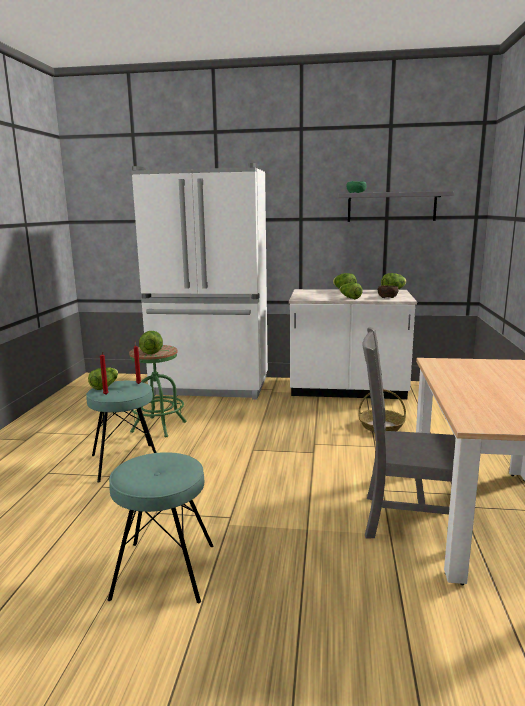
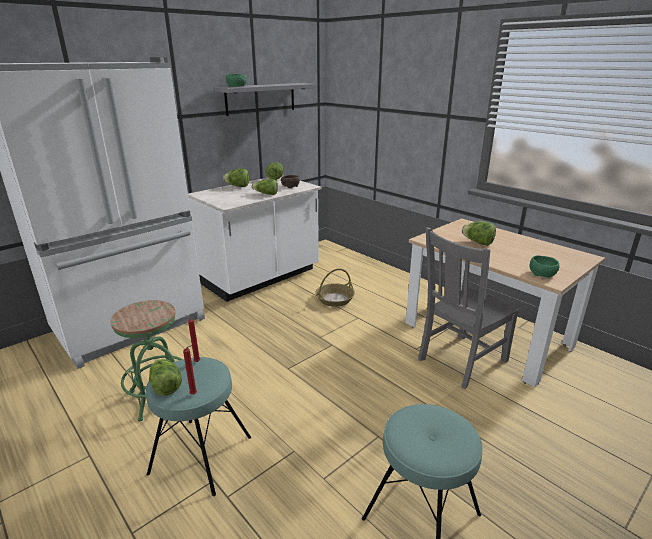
camera: 50 degrees left, 10 degrees up
(152, 351) = (146, 317): lettuce -> lettuce (478, 243)
(482, 417) = (543, 273): none -> green bowl

